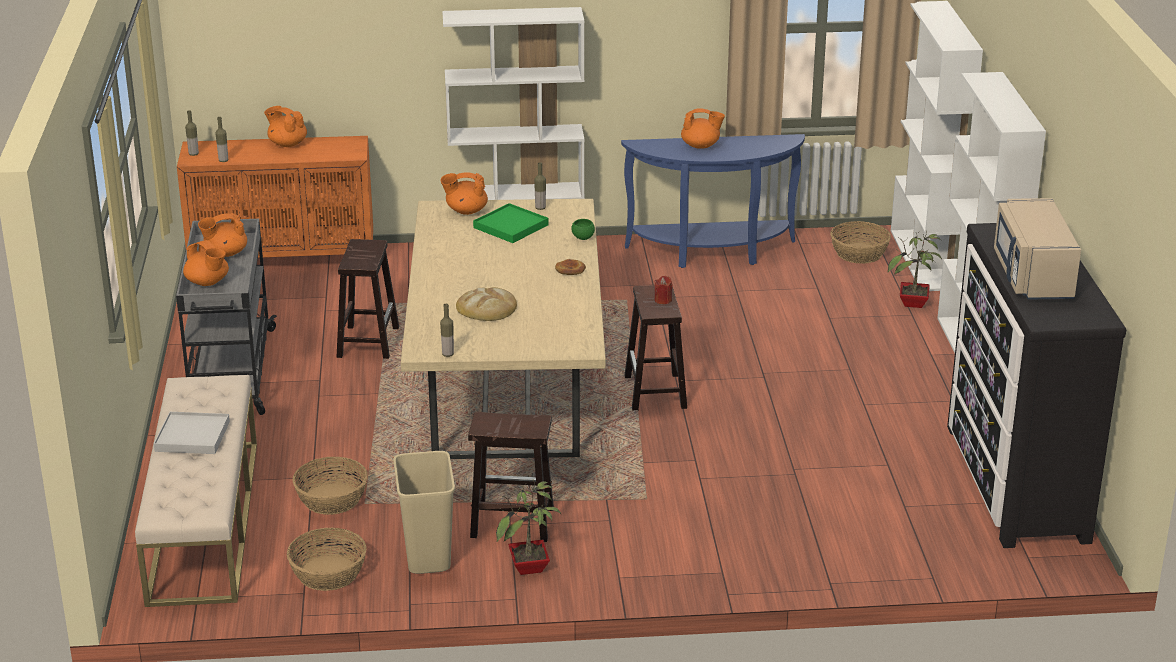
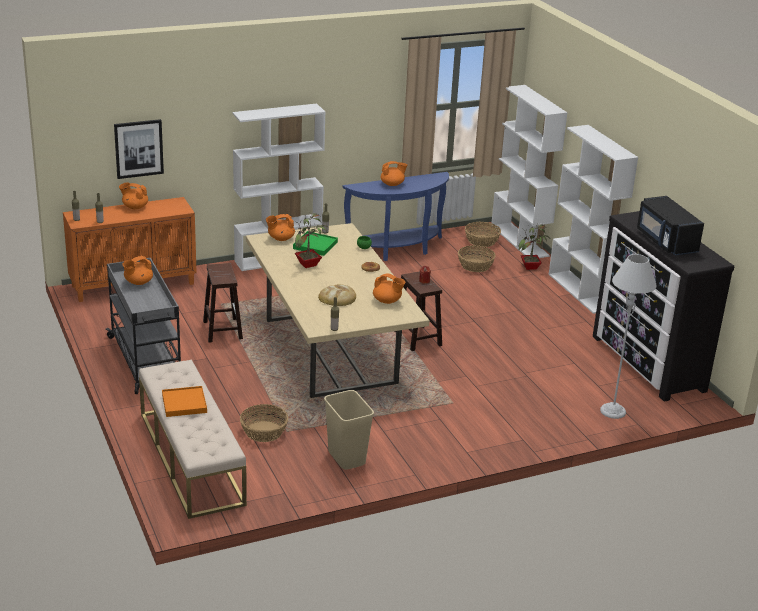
camera: 20 degrees left, 0 degrees up
(192, 436) = (184, 403): white tray -> orange tray
(207, 282) = (140, 303): orange teapot -> orange teapot (387, 301)
(297, 56) = (138, 148): none -> picture
(328, 573) = (291, 478): basket -> basket (475, 266)
(510, 522) = (383, 429): brown stool -> none
(529, 569) = (412, 455): potted plant -> potted plant (308, 265)
(903, 550) = (612, 411): none -> grey floor lamp
(1031, 276) = (665, 241): beige microwave -> black microwave

